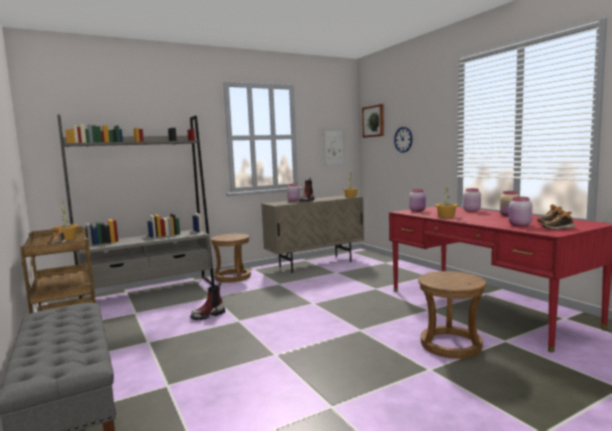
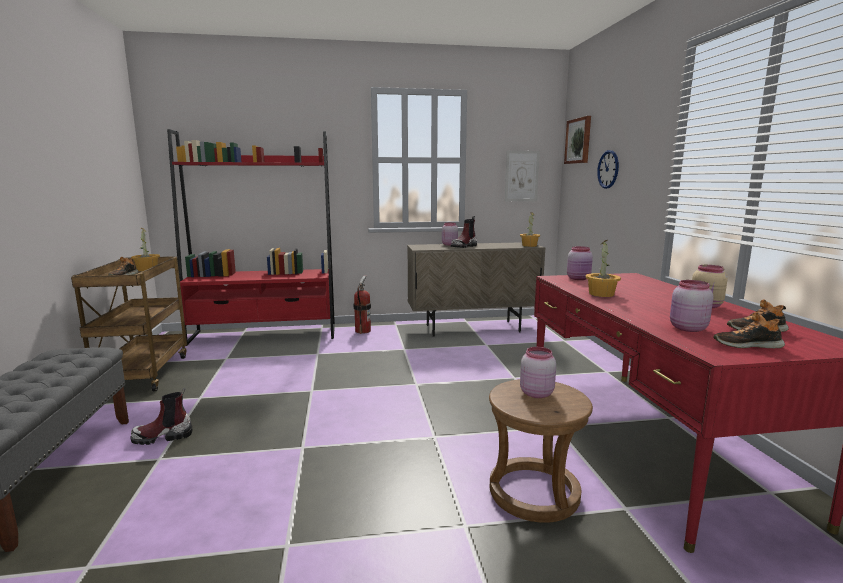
camera: 20 degrees right, 5 degrees up
(149, 292) = (264, 335): grey bookcase -> red bookcase
(208, 315) = (289, 376): boot -> boot (162, 437)
(232, 277) = (363, 331): brown stool -> fire extinguisher
(471, 211) = (659, 288): pink jar -> pink jar (536, 393)

